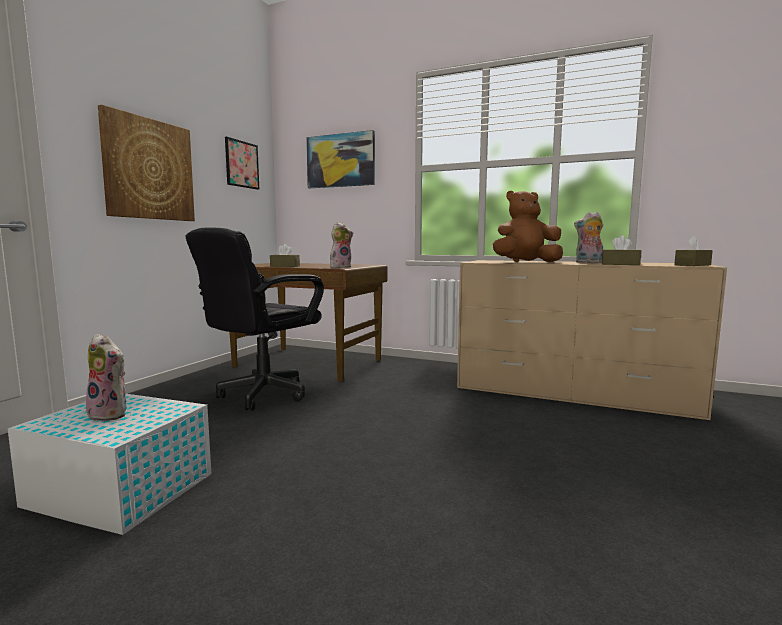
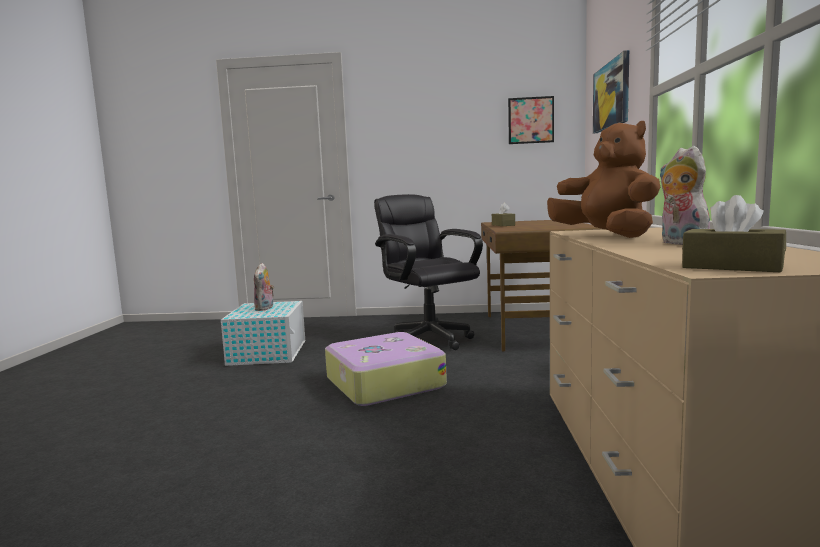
camera: 70 degrees right, 0 degrees up
(149, 169) = (424, 146): picture -> none
(260, 397) = (428, 340): black office chair -> black office chair turned 45 degrees clockwise
(340, 267) = (518, 229): plush toy -> none
(362, 433) = (383, 382): none -> suitcase
(620, 264) = (644, 251): brown tissue box -> none

